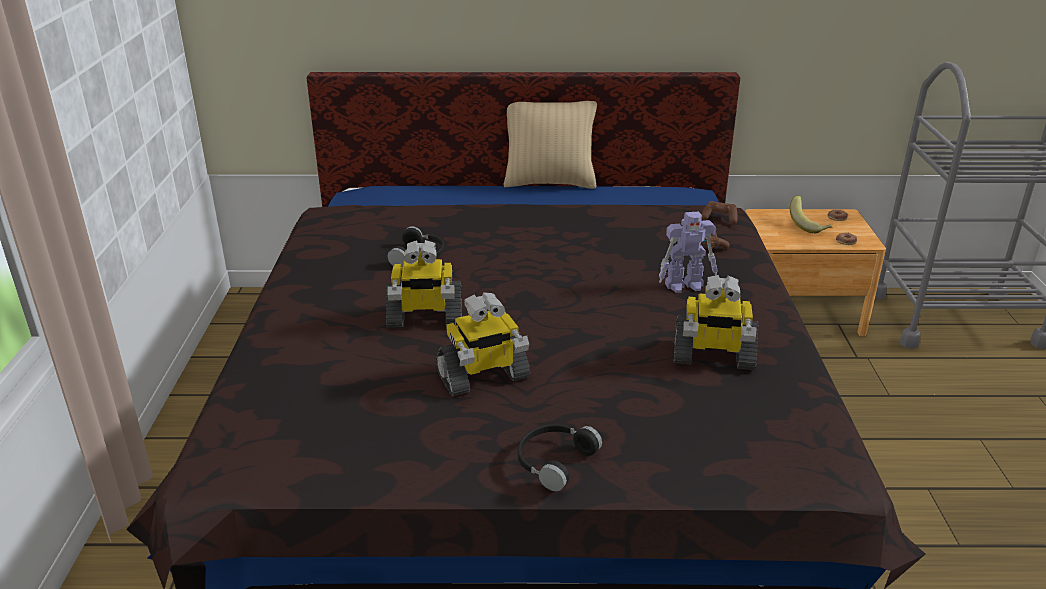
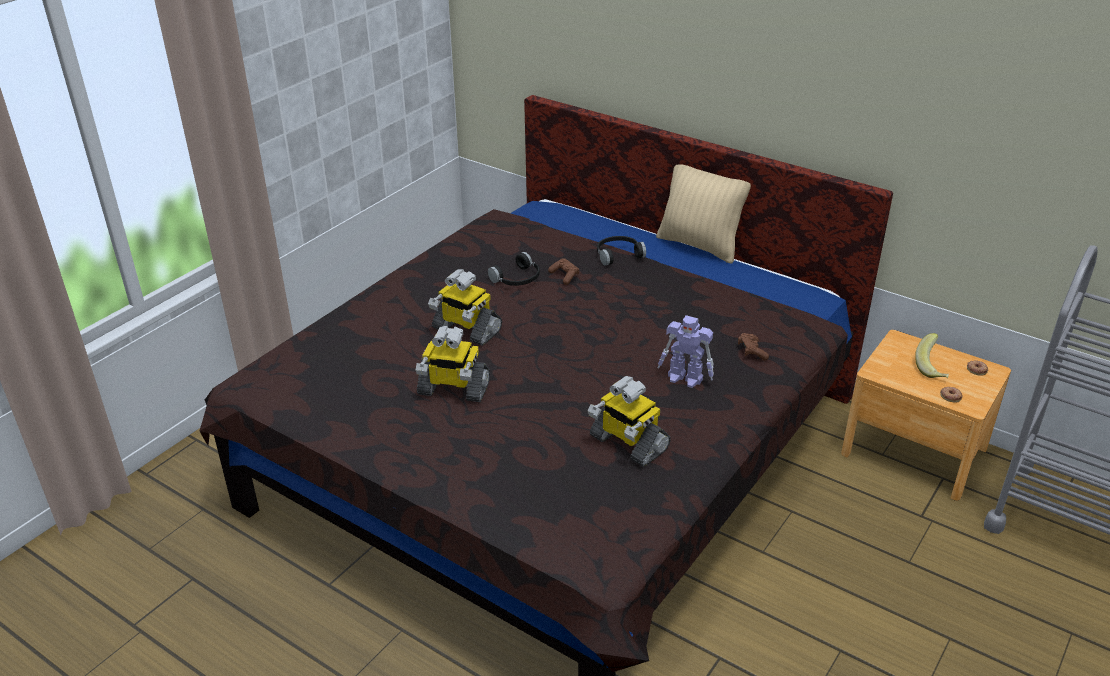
camera: 35 degrees right, 5 degrees up
(553, 461) = (428, 465): black headphones -> black headphones (618, 254)
(719, 218) = (799, 330): brown game controller -> brown game controller (564, 276)

